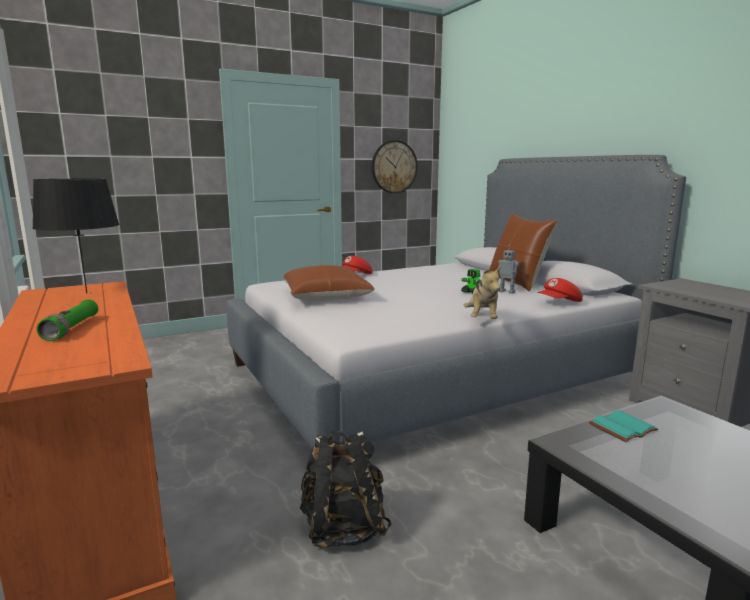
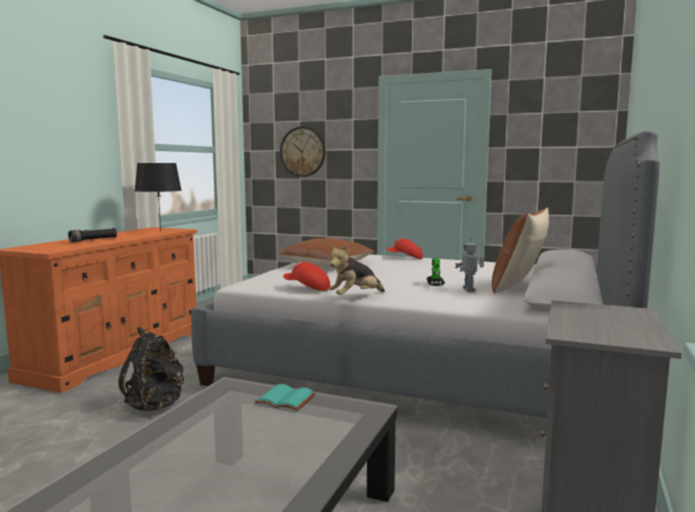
camera: 50 degrees right, 5 degrees down
(72, 329) = (93, 240): green flashlight -> black flashlight
(394, 167) = (555, 156): wall clock -> wall clock (303, 151)
(559, 303) = (471, 305): red cap -> red cap (307, 288)

